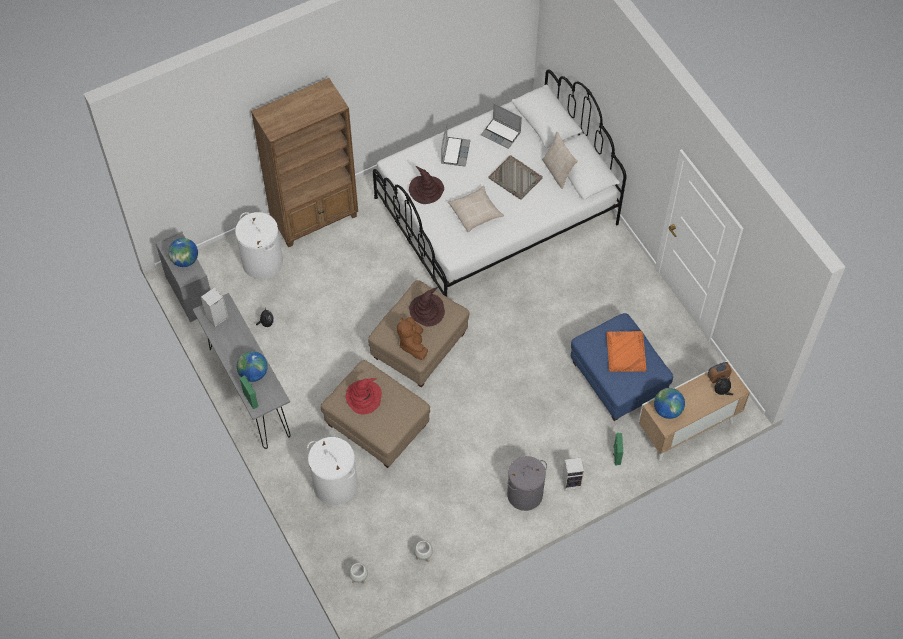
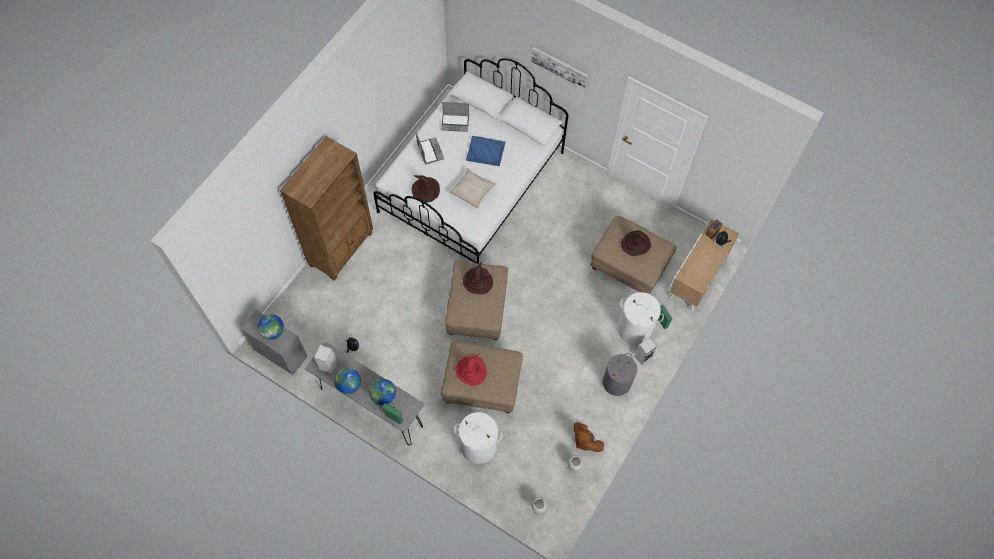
camera: 30 degrees left, 5 degrees up
(263, 262) = (322, 301): white laundry basket -> white laundry basket (634, 329)
(412, 344) = (482, 312): brown plush toy -> brown plush toy (585, 441)
(515, 178) = (486, 151): grey tray -> blue tray
(558, 172) = (513, 133): beige pillow -> none
(618, 379) = (630, 265): blue ottoman -> beige ottoman
(626, 113) = (559, 67): none -> picture
(626, 351) = (635, 244): orange tray -> brown hat
(667, 410) = (693, 273): globe -> globe (349, 385)

